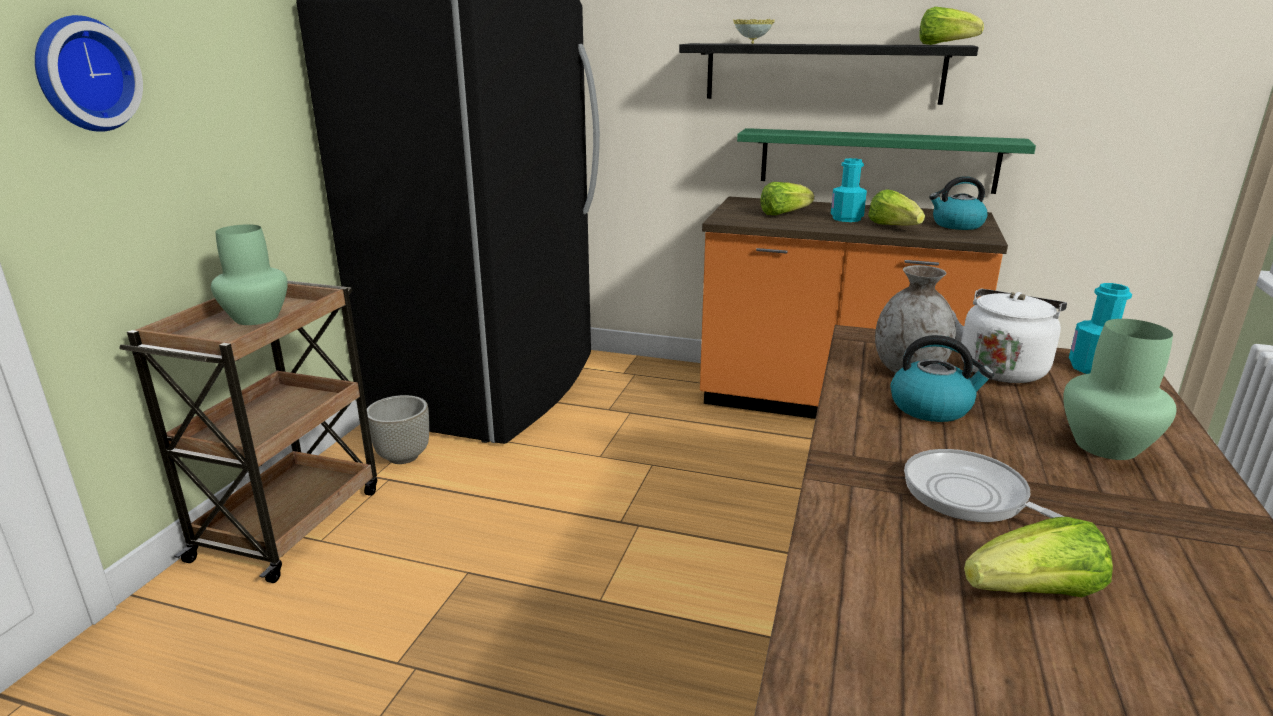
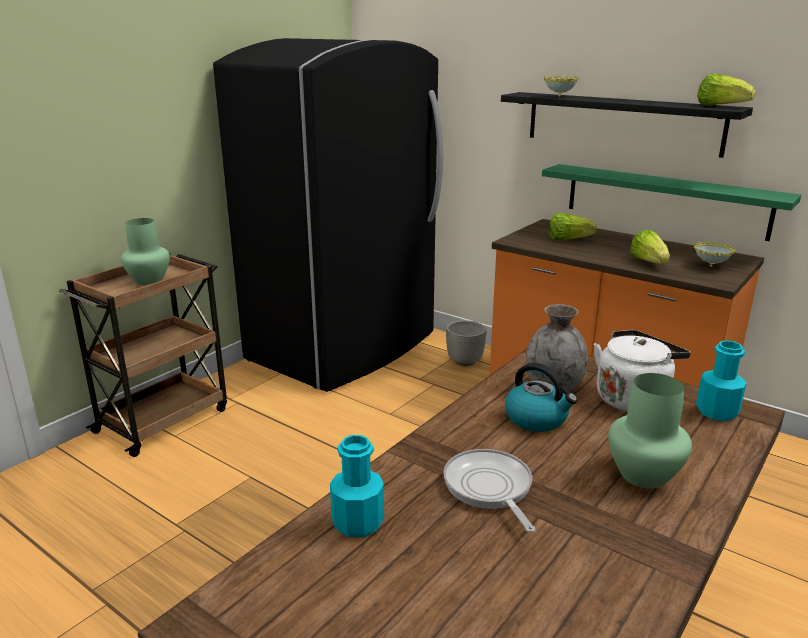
camera: 20 degrees right, 0 degrees up
(83, 74) = (54, 121): wall clock -> none
(404, 456) = (256, 388): grey planter -> grey planter (465, 361)
(846, 219) = (617, 250): turquoise bottle -> turquoise bottle (358, 522)
(956, 225) = (710, 267): kettle -> bowl
(1035, 593) = (457, 560): lettuce -> none

